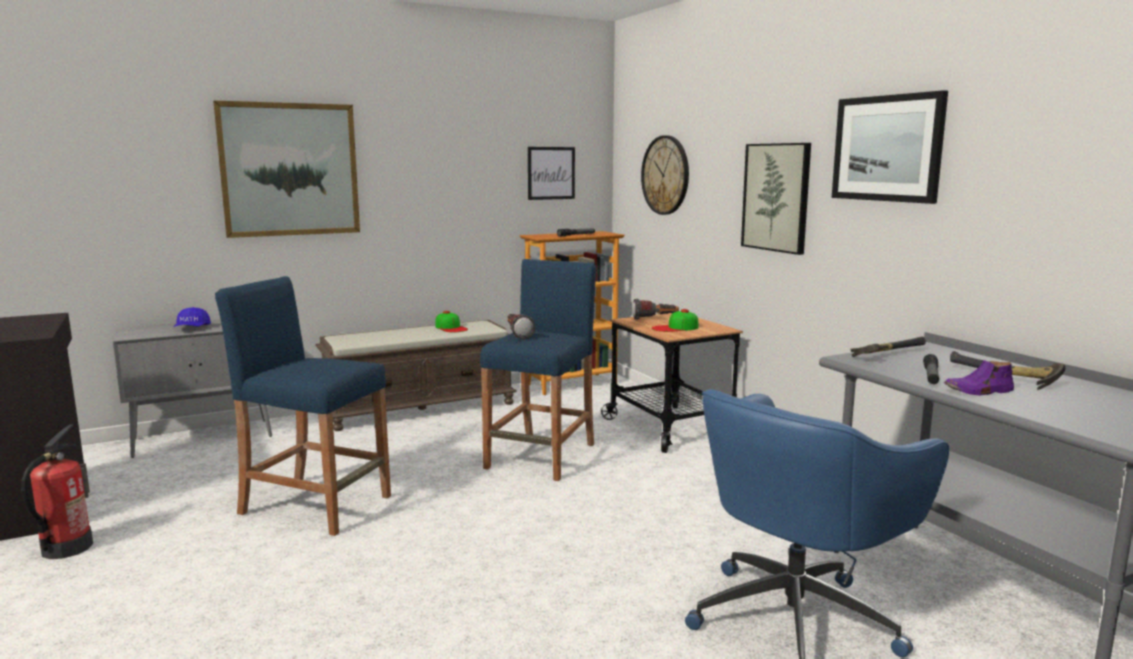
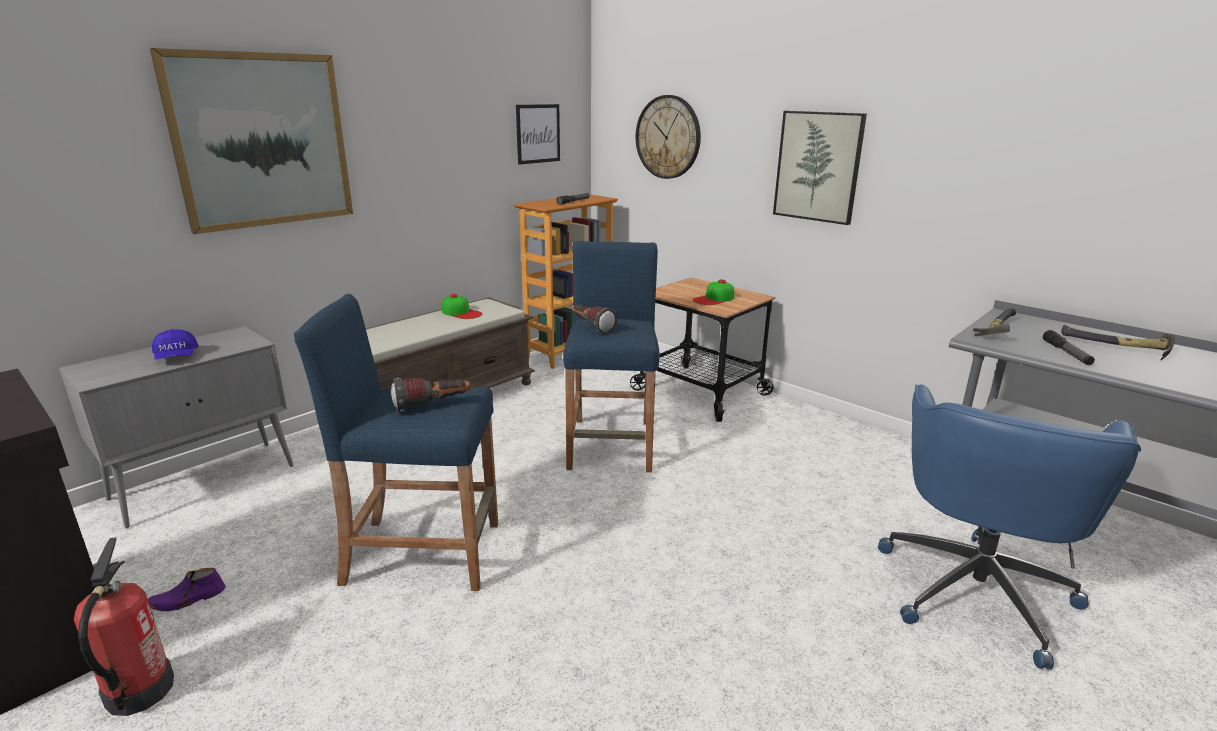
camera: 20 degrees left, 10 degrees up
(655, 319) = (682, 289): flashlight -> flashlight (433, 406)
(887, 148) = (963, 124): picture -> none
(979, 391) = (1128, 369): purple shoe -> purple shoe (187, 599)

